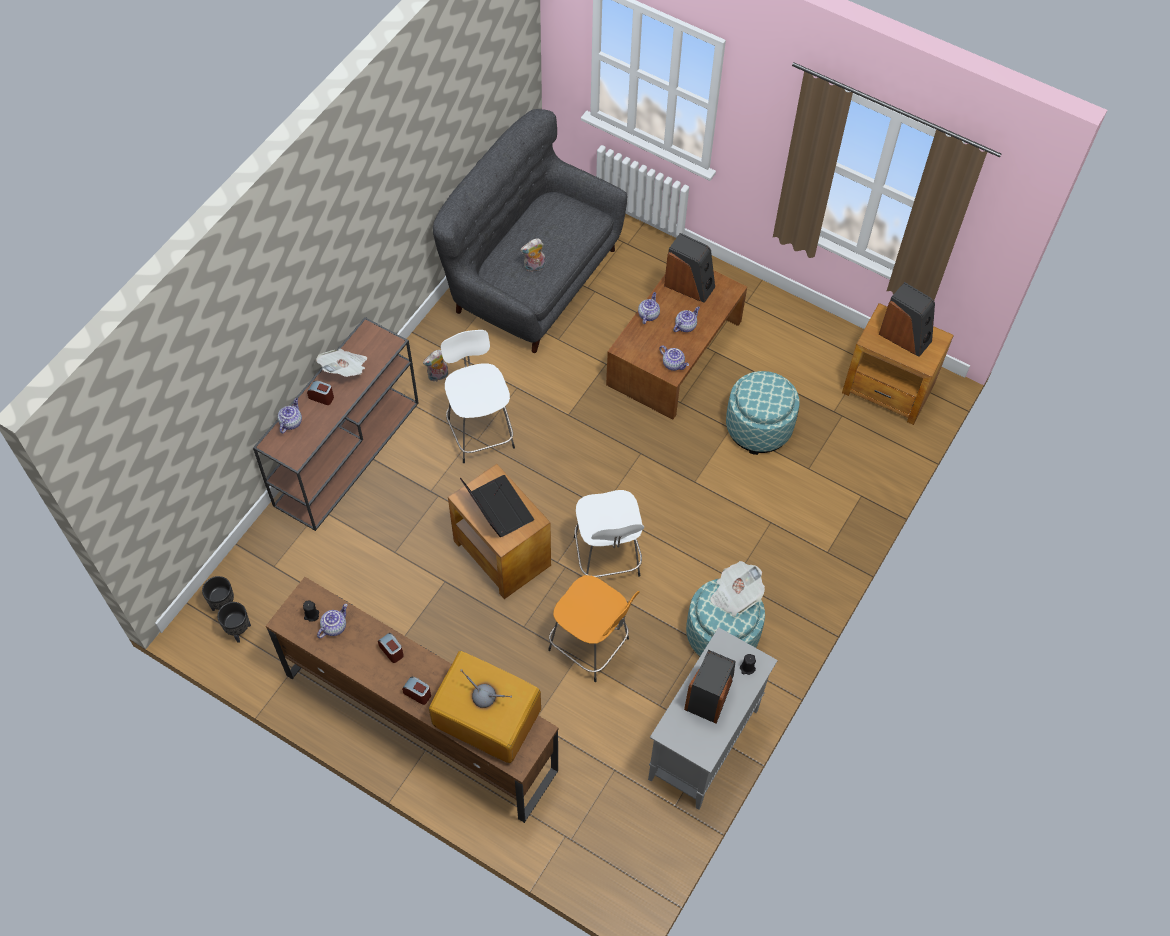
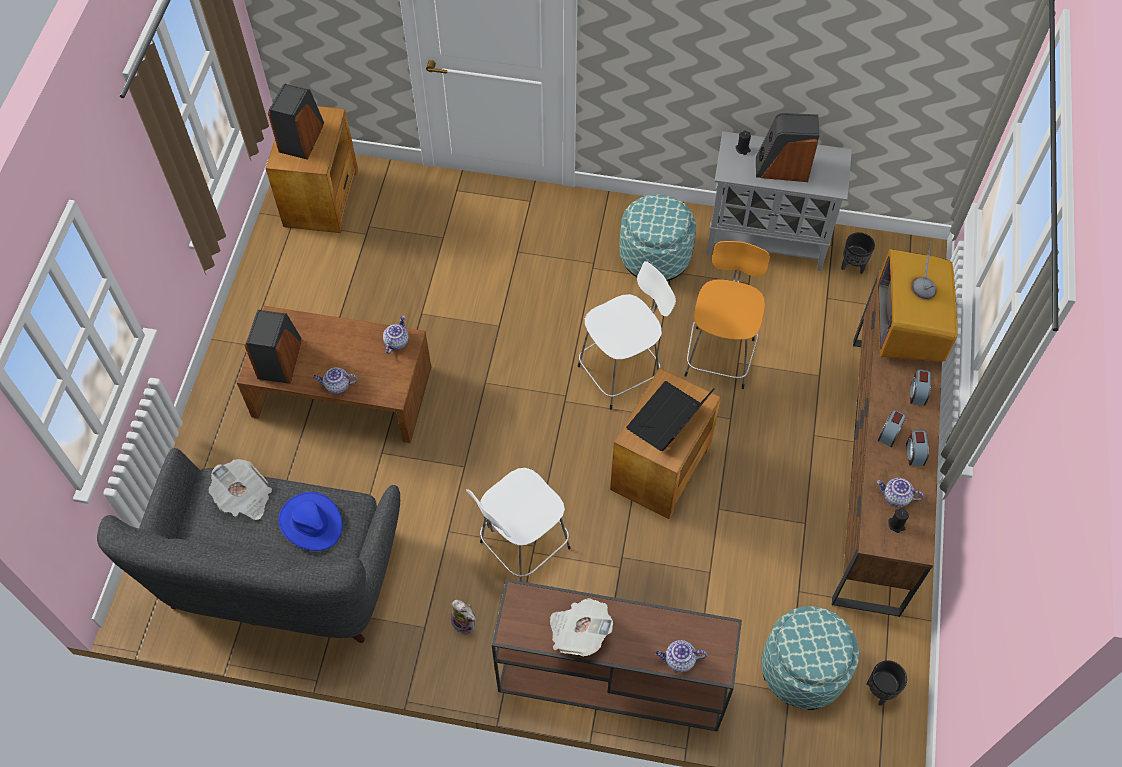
camera: 110 degrees left, 0 degrees up
(224, 605) = (860, 723): black planter -> black planter (852, 266)
(322, 397) = (629, 641): alarm clock -> alarm clock (914, 453)
(534, 267) = (310, 522): plush toy -> blue hat
(685, 325) = (340, 346): teapot -> none
(735, 594) = (644, 214): newspaper -> newspaper (244, 497)
(758, 427) = (410, 290): ottoman -> ottoman (803, 670)

